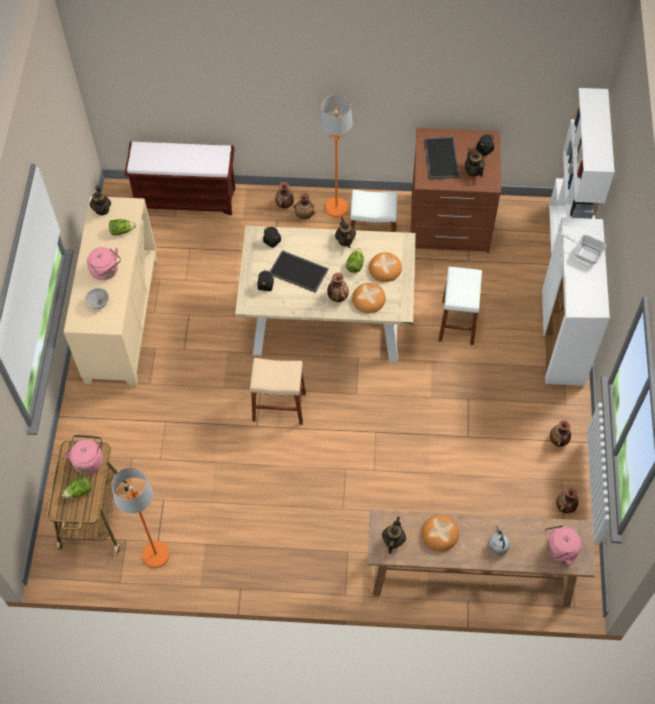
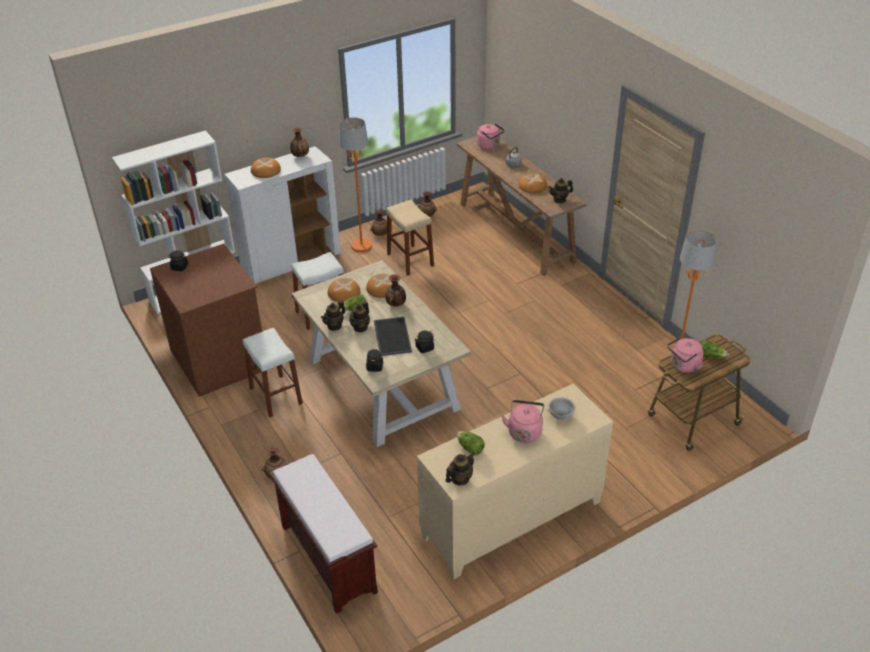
camera: 125 degrees left, 20 degrees down
(279, 406) = (491, 370): beige stool -> beige stool (410, 260)
(304, 215) = (279, 454): vase -> vase (300, 156)
(336, 208) = (254, 437): orange floor lamp -> orange floor lamp (361, 246)
(440, 158) = (208, 286): tray -> none
(473, 171) = (210, 264): teapot -> teapot (360, 327)
(584, 252) = (265, 171): frying pan -> bread

